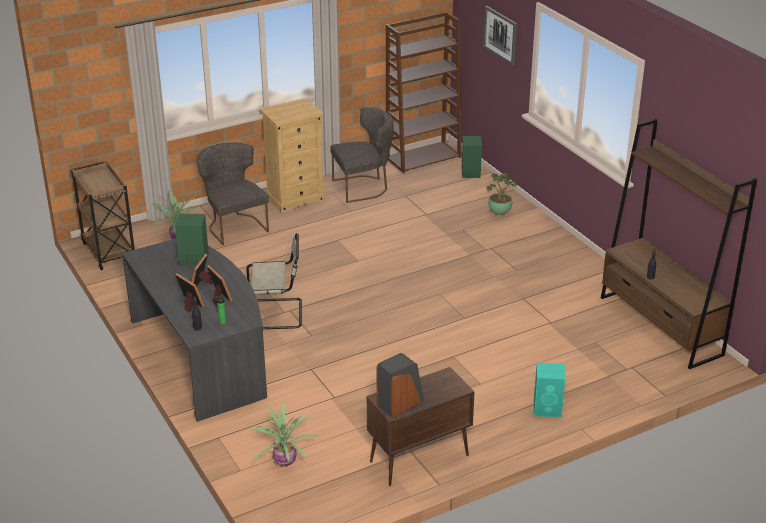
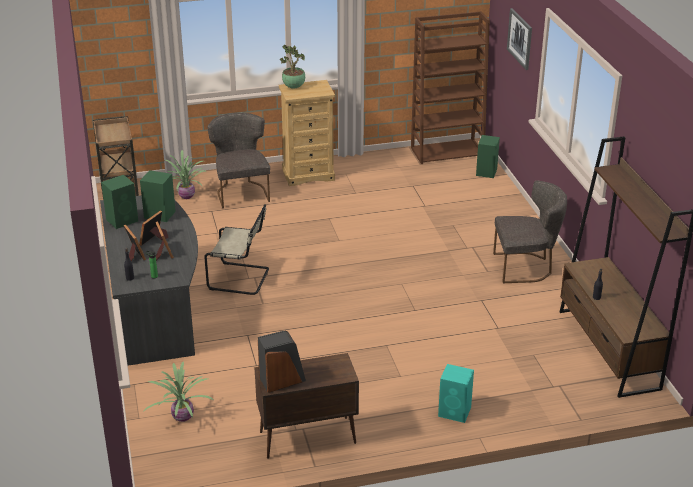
camera: 15 degrees right, 0 degrees up
(157, 270) = (123, 220): none -> green speaker
(363, 187) = (377, 172): grey chair -> grey chair (526, 267)
(500, 213) = (497, 214): potted plant -> potted plant (294, 87)

